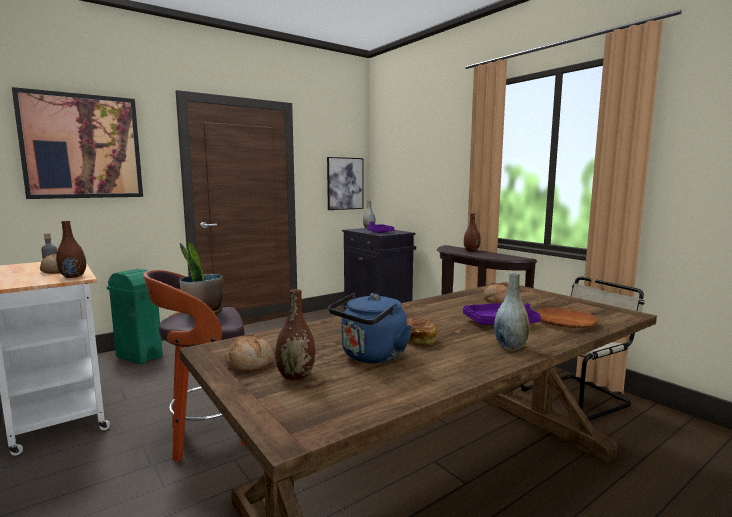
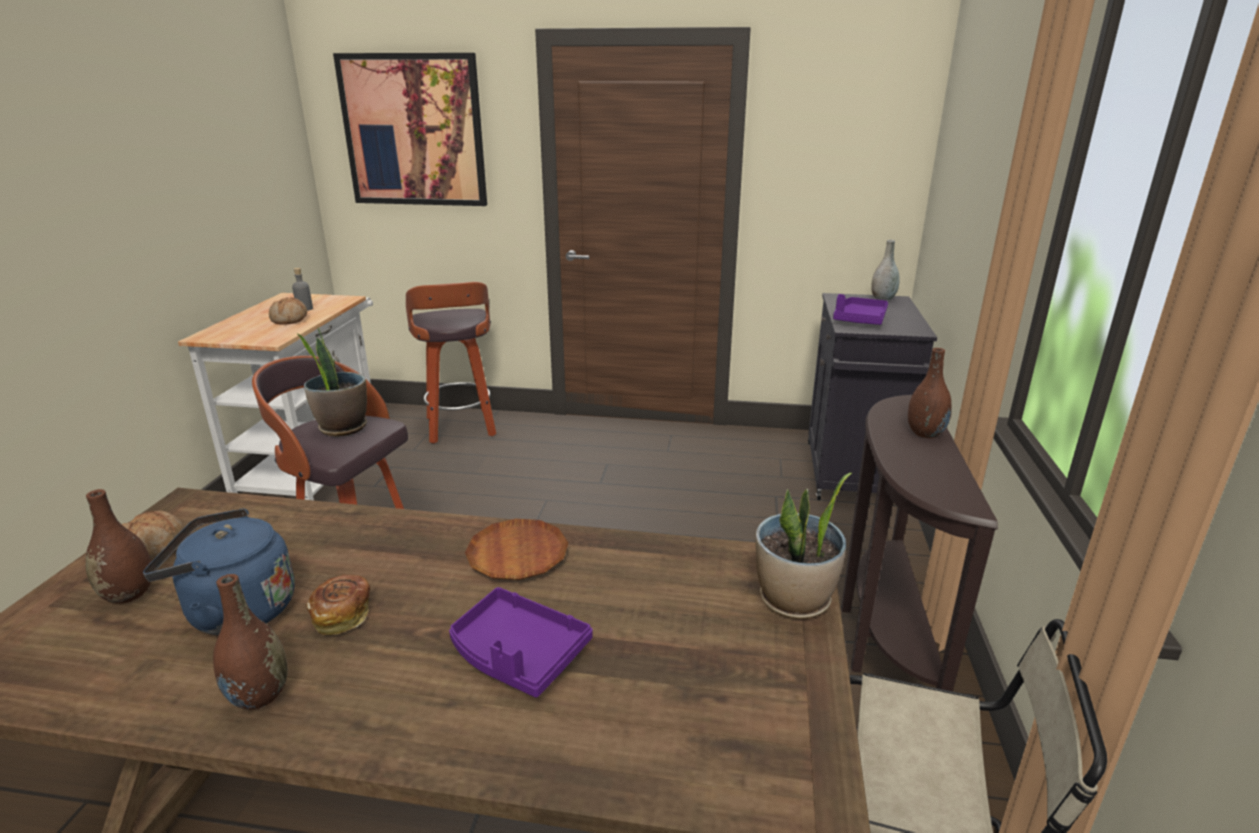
camera: 45 degrees right, 15 degrees up
(73, 276) = (274, 336): brown vase -> brown vase (259, 696)
(139, 357) = (461, 428): green trash can -> stool
(345, 183) = (860, 195): picture -> none
(496, 300) = (666, 595): bread -> none
(510, 346) = (388, 714): grey vase -> none
(527, 291) = (794, 601): none -> potted plant
(565, 322) = (617, 726): brown plate -> brown plate (517, 555)

